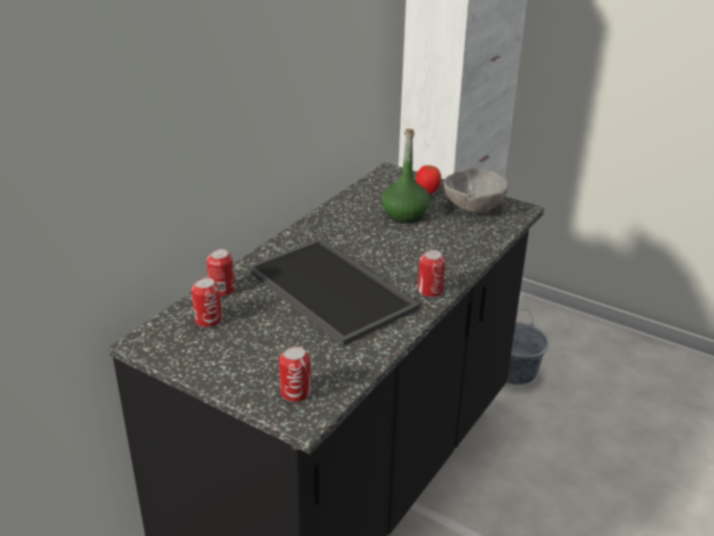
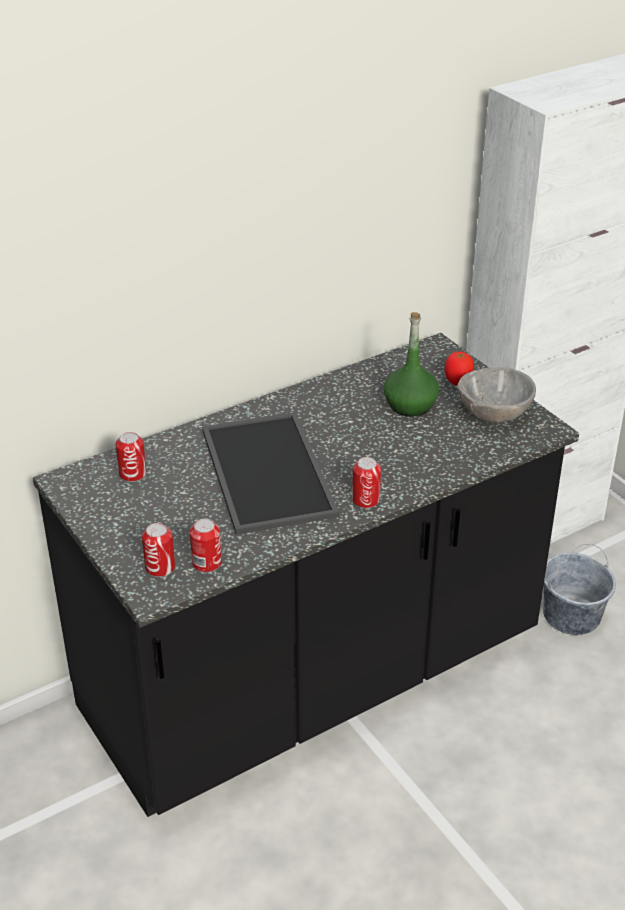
camera: 25 degrees right, 5 degrees up
(222, 290) = (165, 445): can -> can (206, 563)

